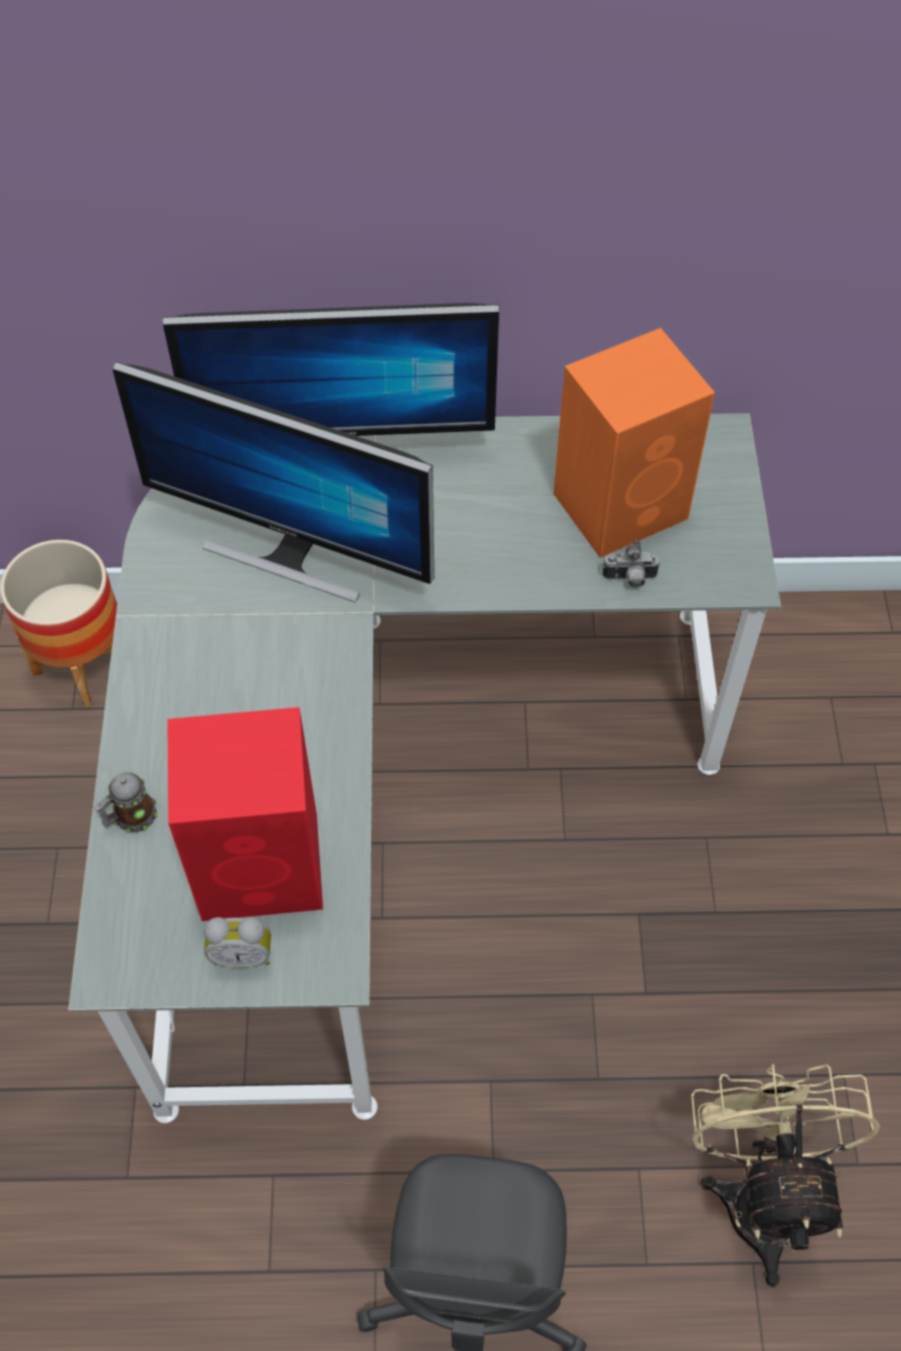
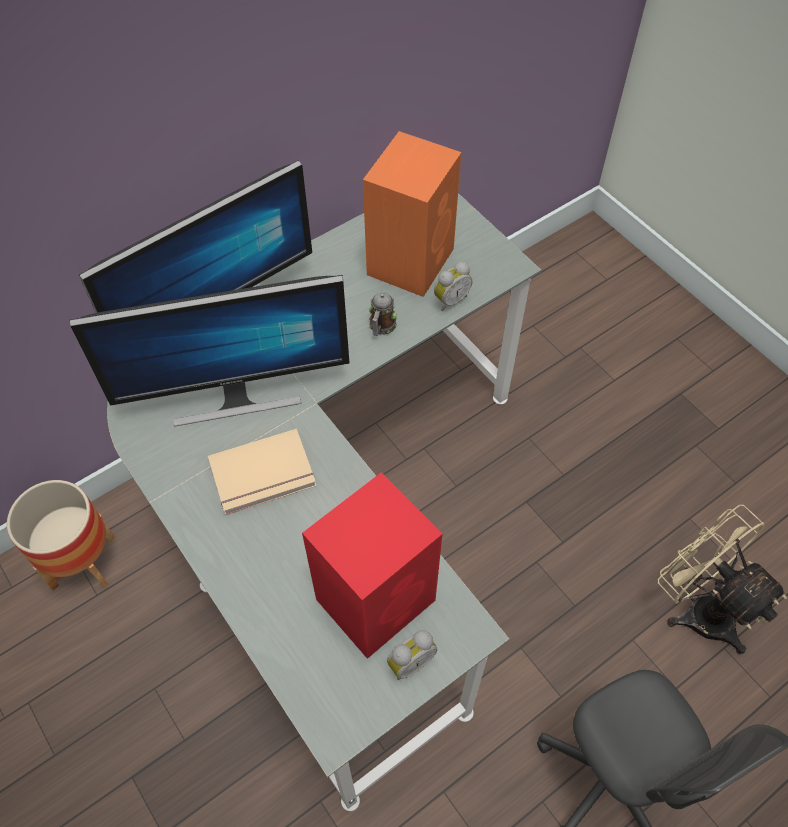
camera: 35 degrees left, 0 degrees up
(130, 817) = (266, 624): mug -> mug (381, 327)
(251, 658) = (263, 475): none -> beige book
(630, 579) = (450, 300): camera -> alarm clock

